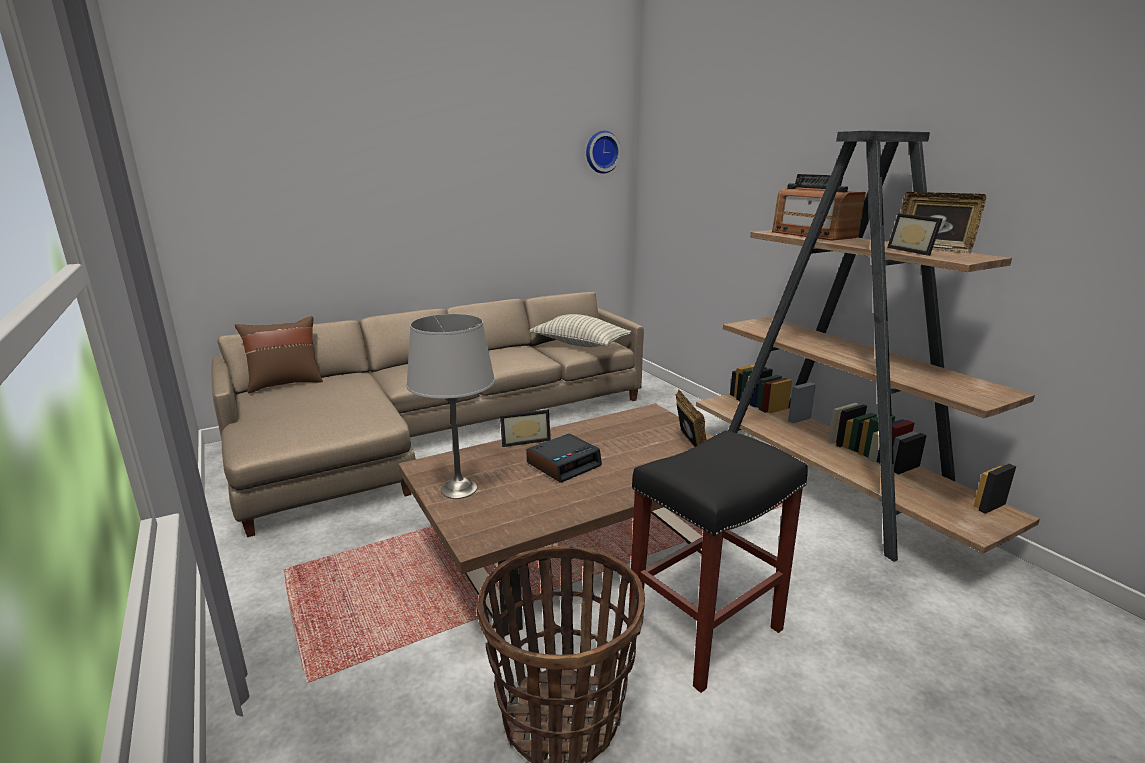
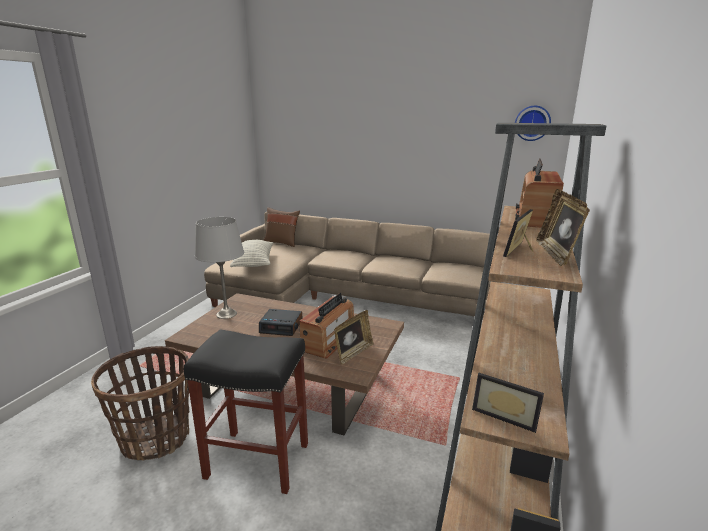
camera: 50 degrees right, 0 degrees up
(524, 440) = (296, 307): picture frame -> picture frame (505, 414)
(580, 344) = (453, 270): pillow -> pillow (254, 262)
(643, 450) = (329, 340): none -> radio

